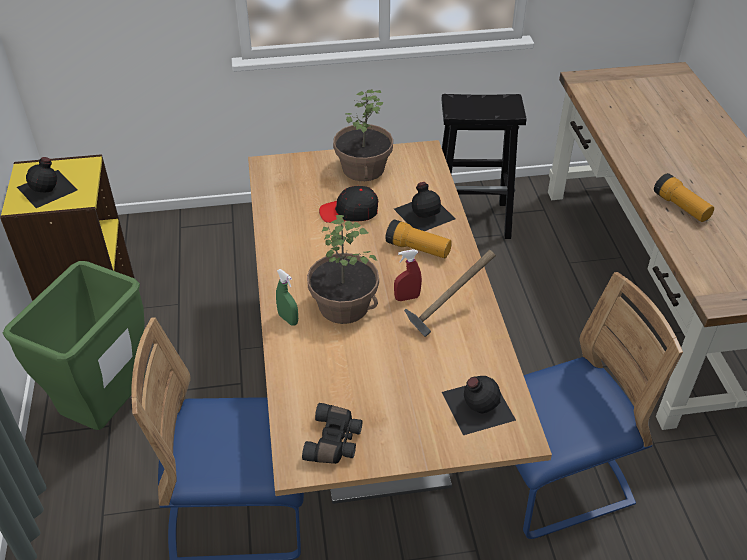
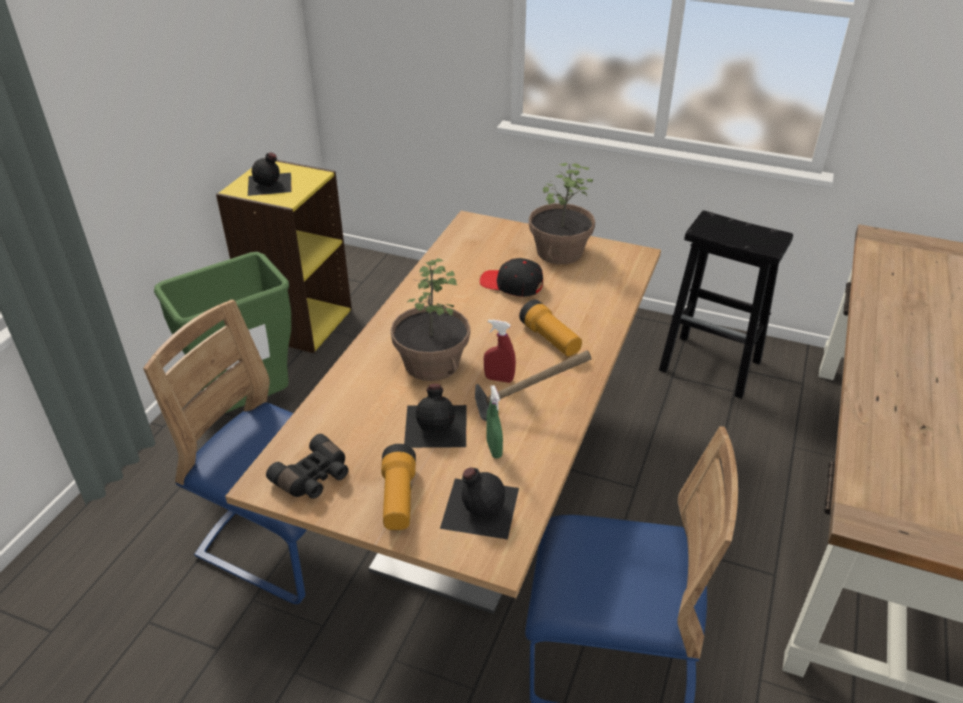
camera: 30 degrees right, 5 degrees down
(288, 319) = (371, 355): green spray bottle -> green spray bottle (494, 449)
(424, 213) = (586, 309): black bottle -> black bottle (437, 425)
(681, 207) = (898, 402): flashlight -> flashlight (398, 498)

